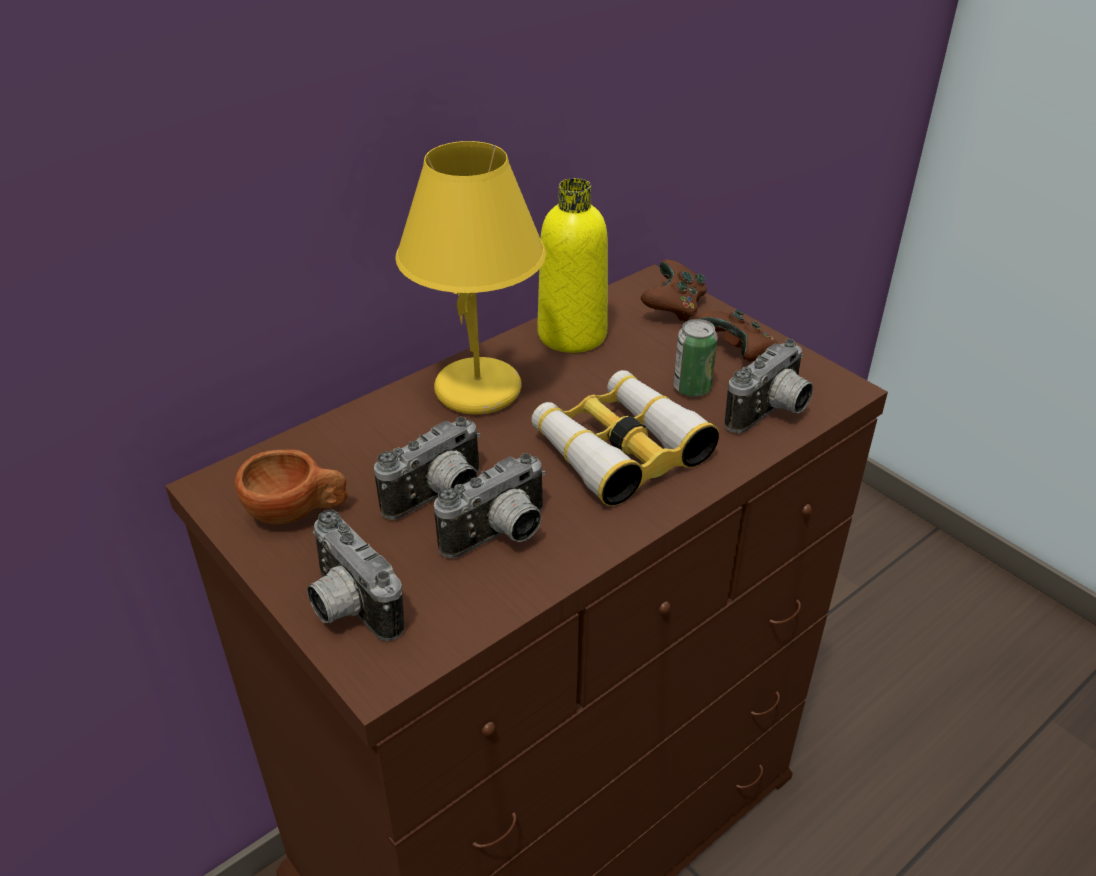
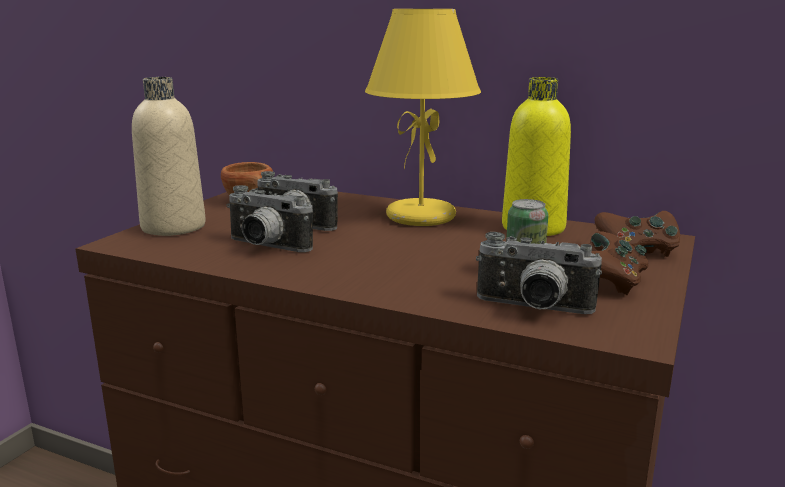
camera: 65 degrees right, 20 degrees down
(347, 607) = (173, 227): camera -> beige bottle
(619, 449) = (402, 263): binoculars -> none

